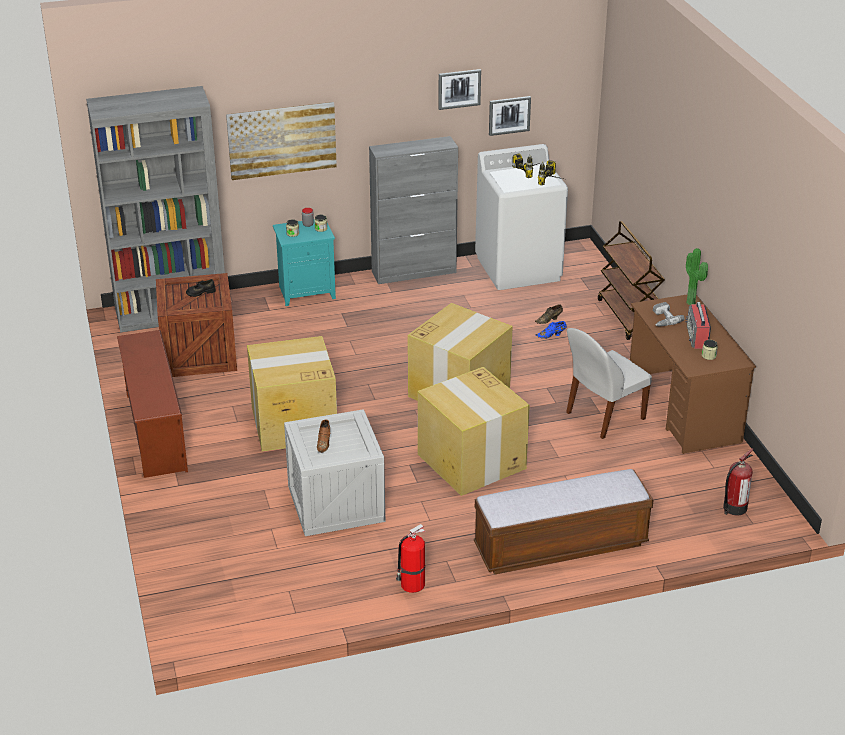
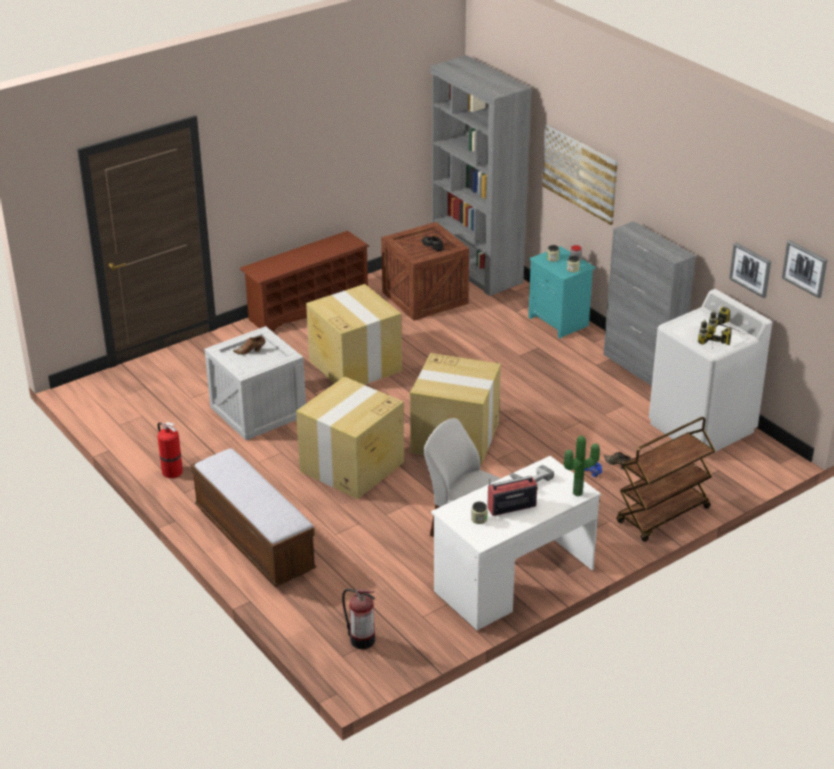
camera: 70 degrees right, 0 degrees up
(459, 89) = (712, 212): picture -> picture (805, 268)
(683, 409) = (513, 580): brown desk -> white desk

